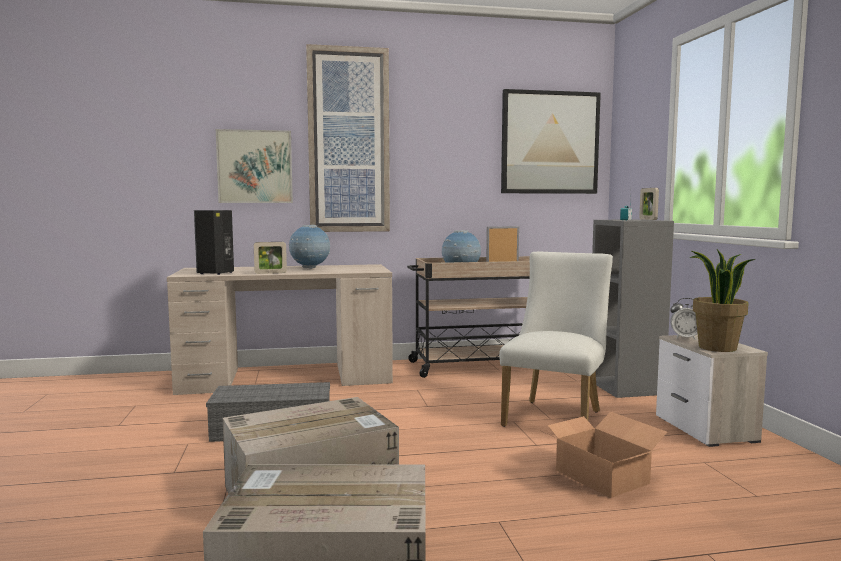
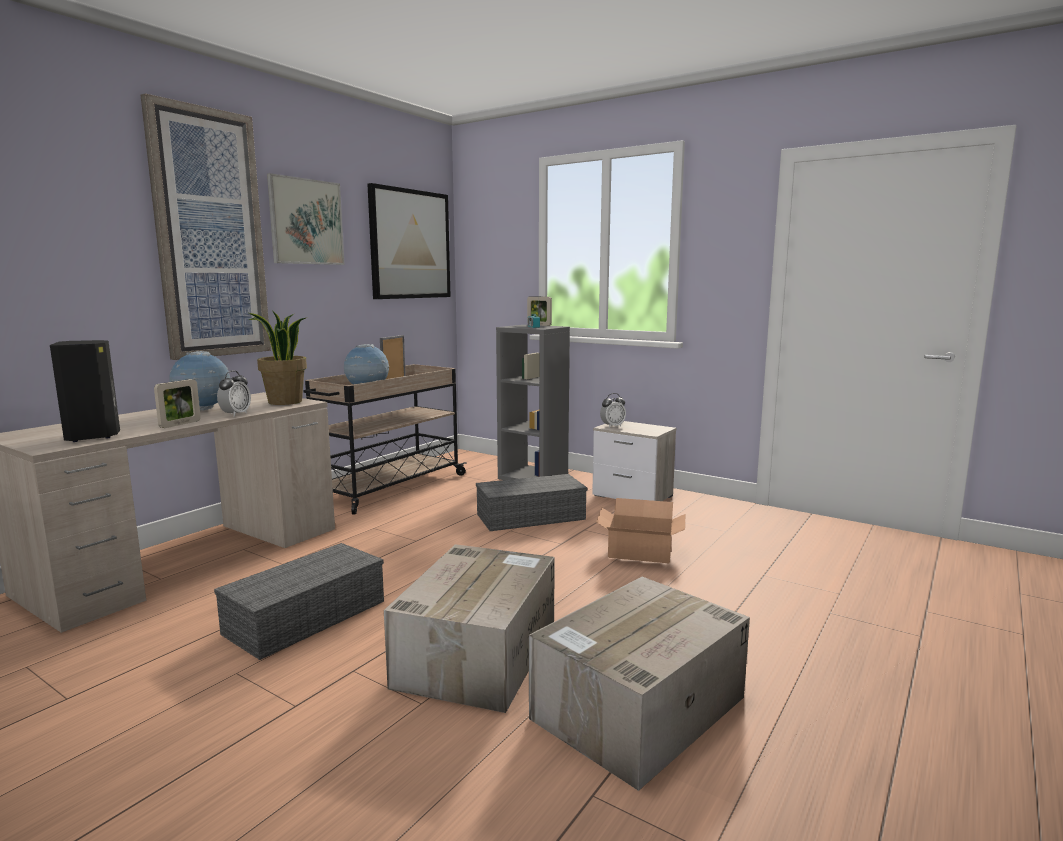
camera: 45 degrees left, 5 degrees up
(255, 166) = (79, 269): picture -> picture (306, 222)
(314, 272) = (235, 414): none -> alarm clock
(556, 416) = (532, 516): white chair -> grey storage box
(717, 348) = (647, 430): potted plant -> potted plant (285, 402)

